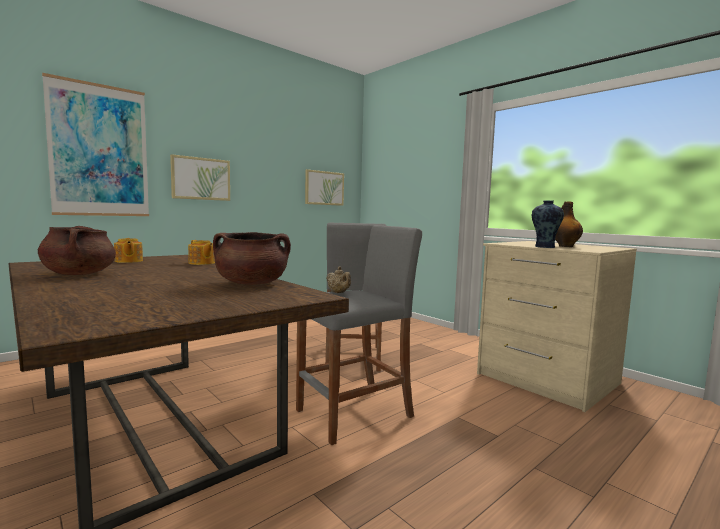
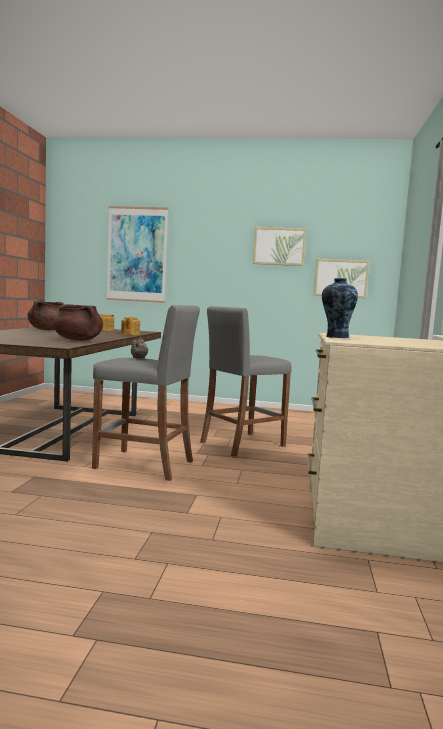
camera: 50 degrees right, 0 degrees up
(201, 178) = (207, 272): picture -> picture (279, 246)
(565, 246) = (381, 340): bottle -> none

